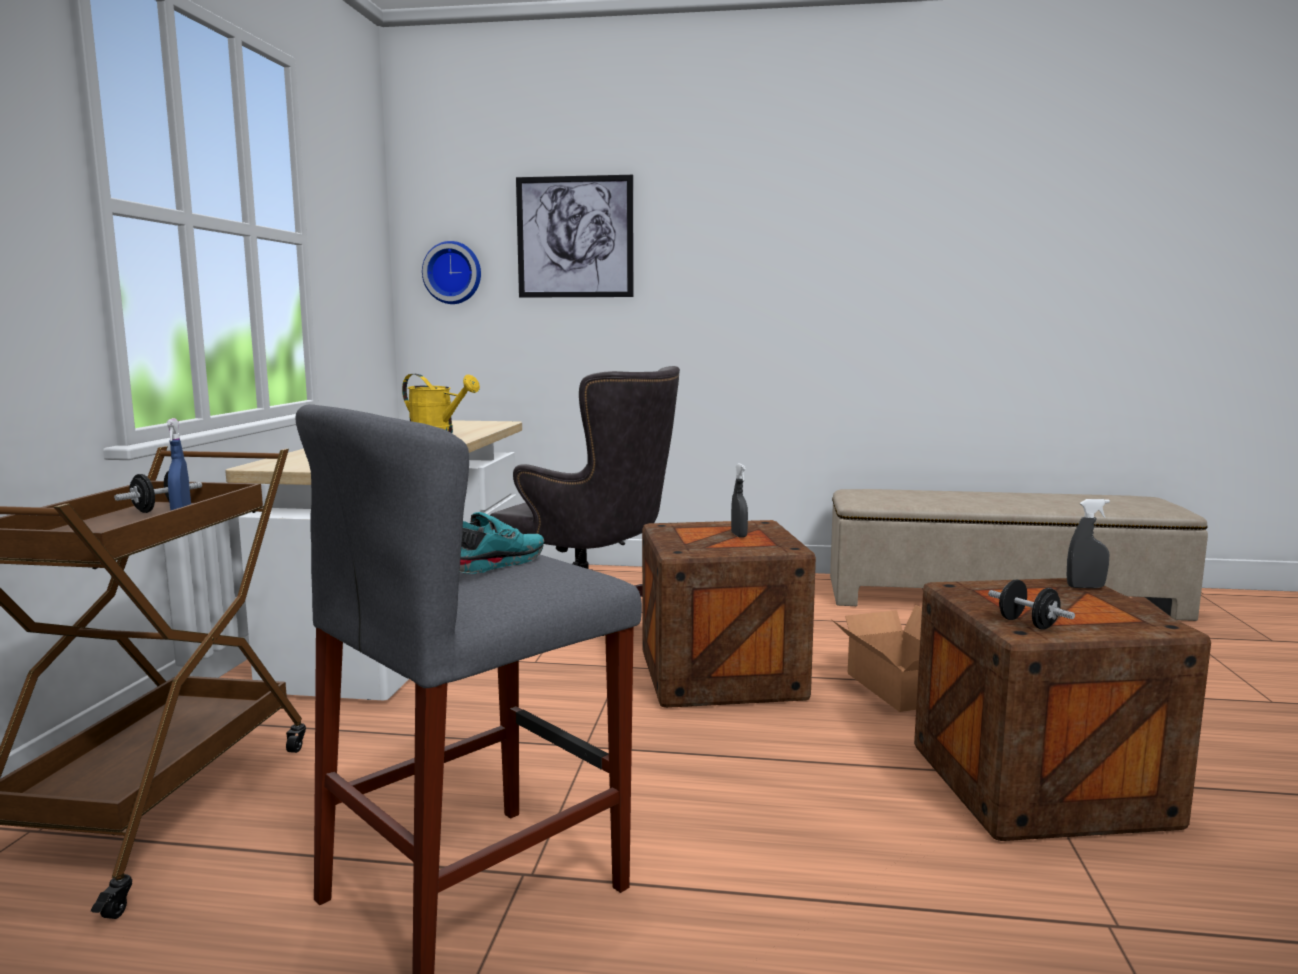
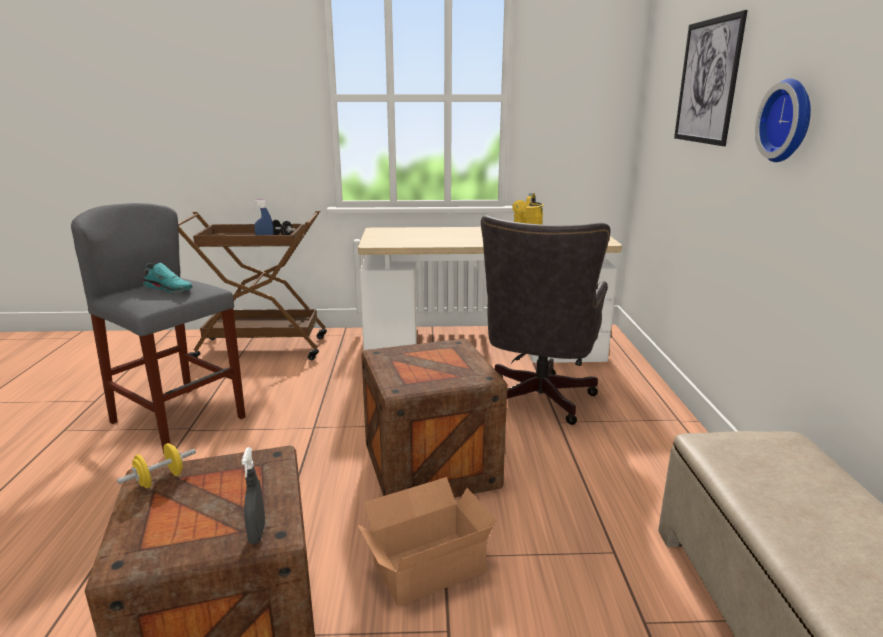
camera: 80 degrees right, 10 degrees up
(453, 273) = (656, 113): wall clock -> wall clock (789, 121)
(739, 535) = (433, 369): grey spray bottle -> none
(1027, 624) = (160, 480): black dumbbell -> yellow dumbbell

